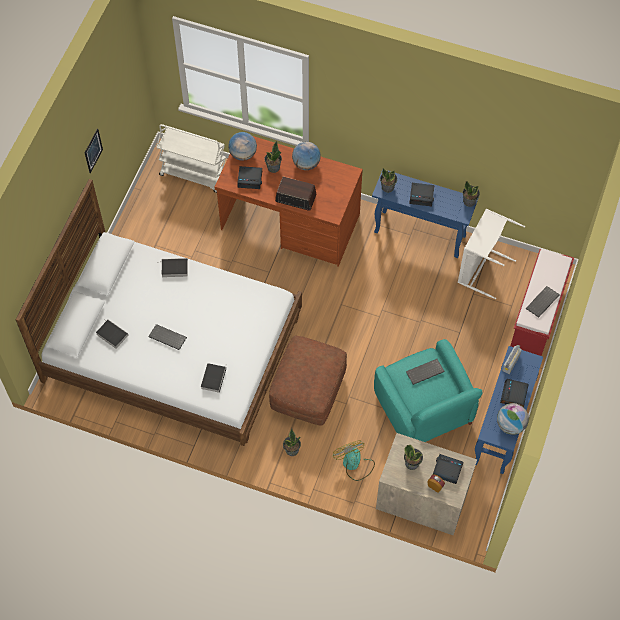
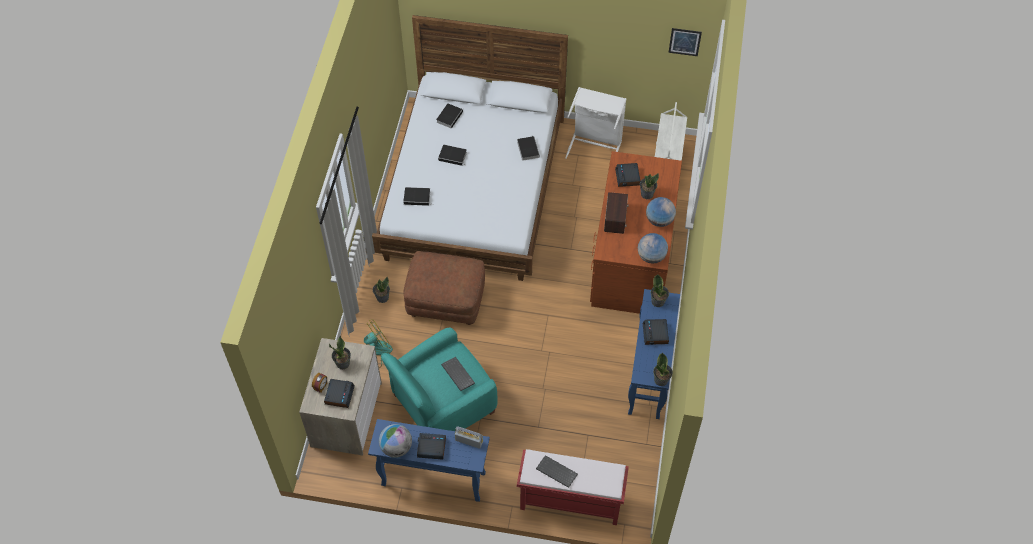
camera: 80 degrees right, 5 degrees down
(93, 151) = (591, 26): picture -> picture (684, 42)
(166, 338) = (453, 156): keyboard -> book
(243, 154) = (656, 167): globe -> globe (651, 256)
(480, 269) = (620, 439): white laundry basket -> white laundry basket (595, 145)

